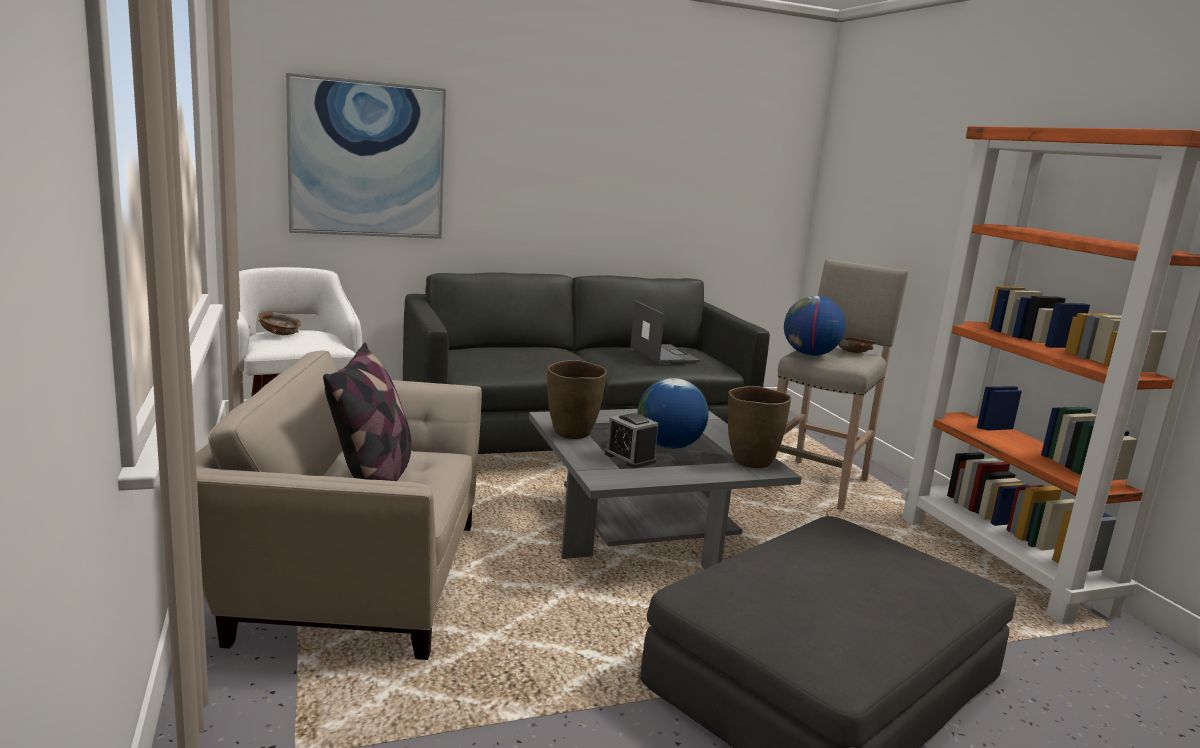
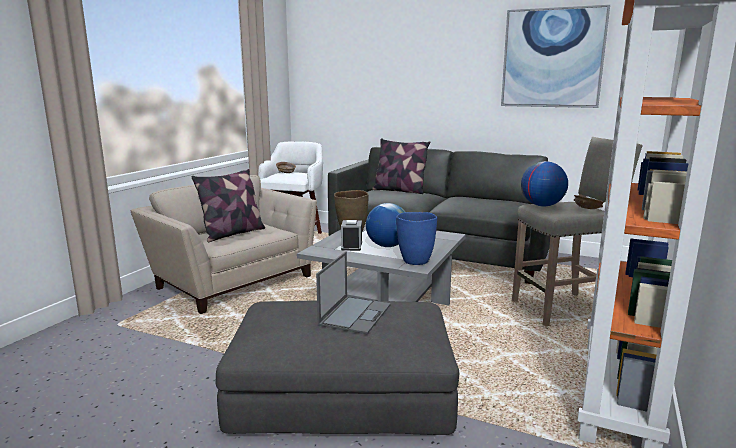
camera: 45 degrees right, 0 degrees up
(367, 159) = (352, 86): picture -> picture (552, 58)
(507, 348) = (399, 190): none -> pillow
(663, 354) = (486, 202): laptop -> laptop (355, 314)
(750, 461) = (415, 261): brown vase -> blue vase

